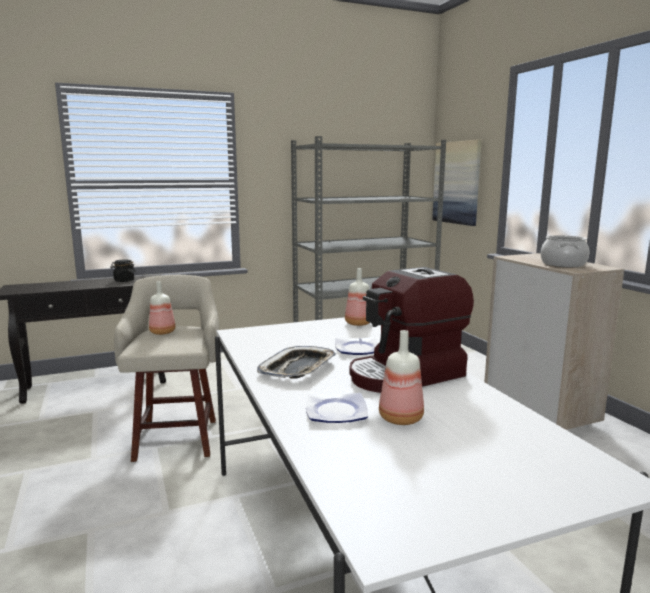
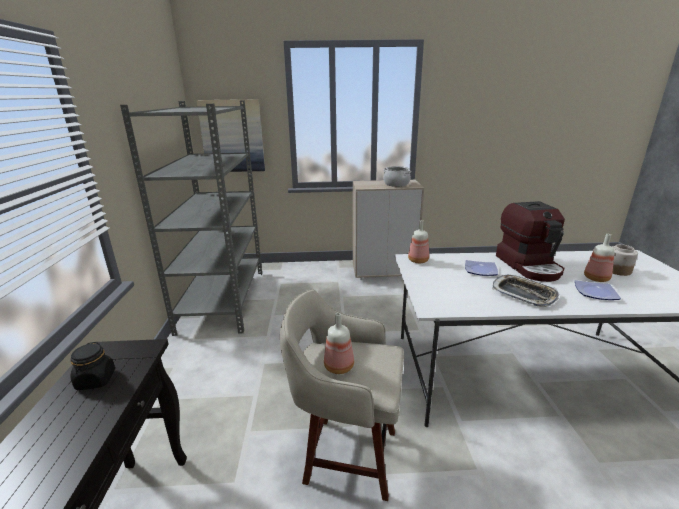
camera: 70 degrees left, 10 degrees up
(466, 443) = (617, 270): none -> jar

